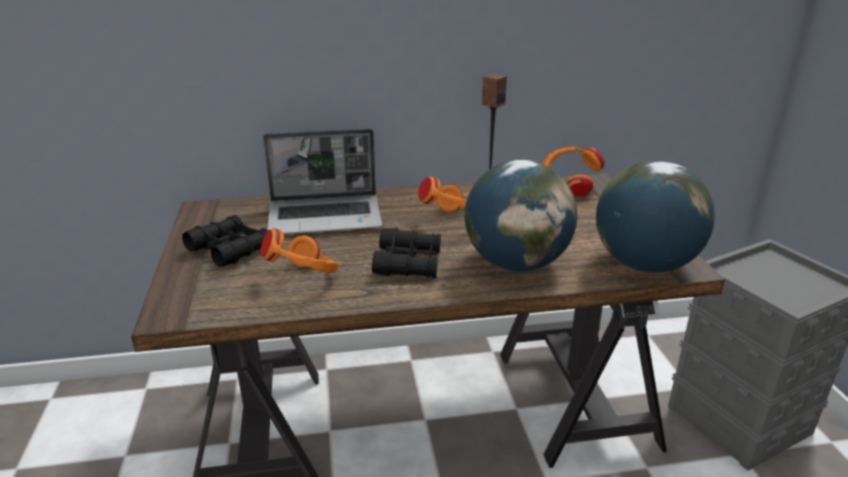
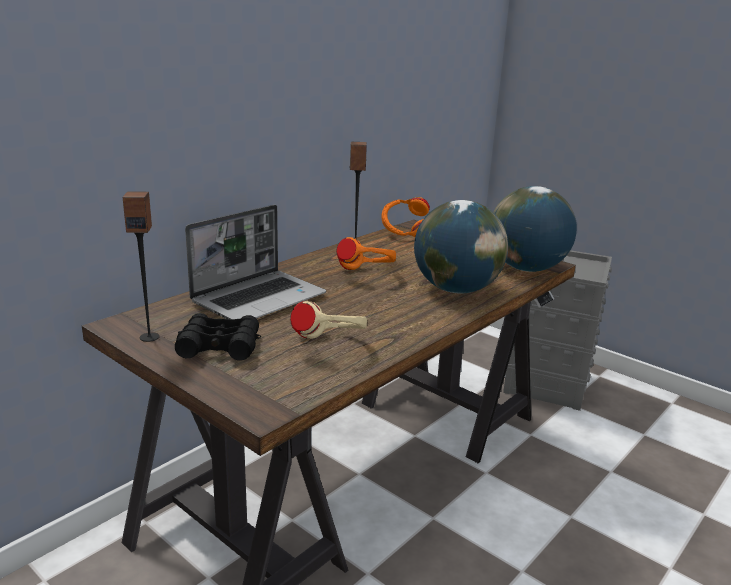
camera: 40 degrees left, 5 degrees down
(202, 225) = (149, 337): none -> speaker
(305, 278) = (329, 345): orange headphones -> beige headphones
(408, 263) = (386, 310): black binoculars -> none

